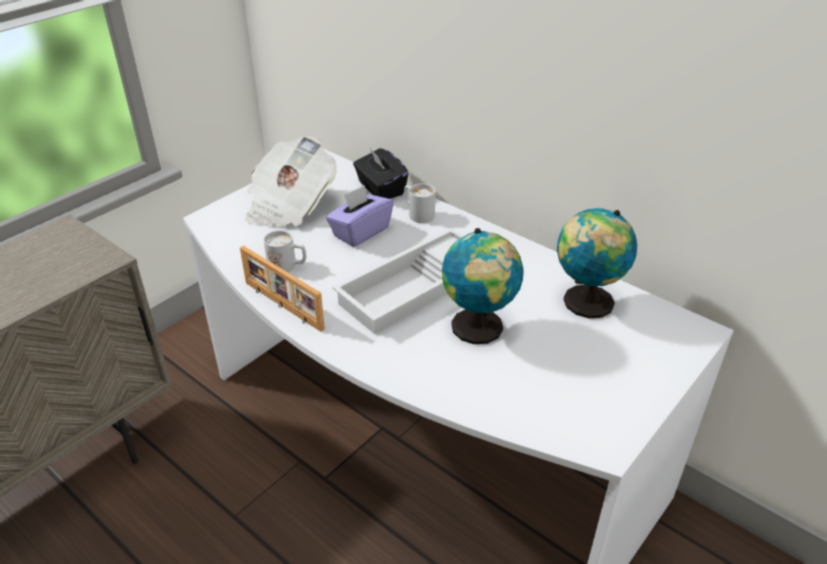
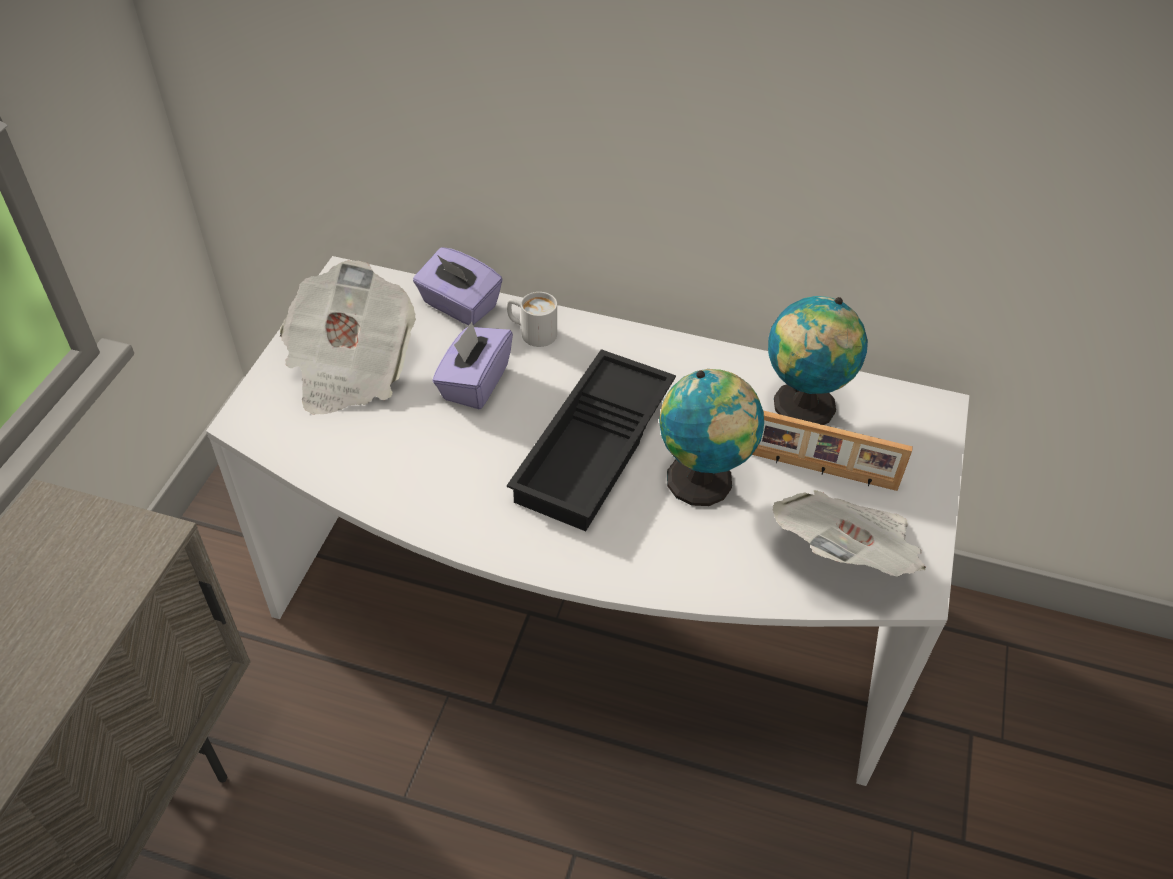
camera: 25 degrees left, 10 degrees up
(282, 306) = (443, 529): picture frame -> picture frame (822, 471)
(288, 266) = (411, 465): white mug -> none
(380, 189) = (459, 306): black tissue box -> purple tissue box
(415, 289) = (596, 449): white tray -> black tray
(561, 406) = (846, 555): none -> newspaper

